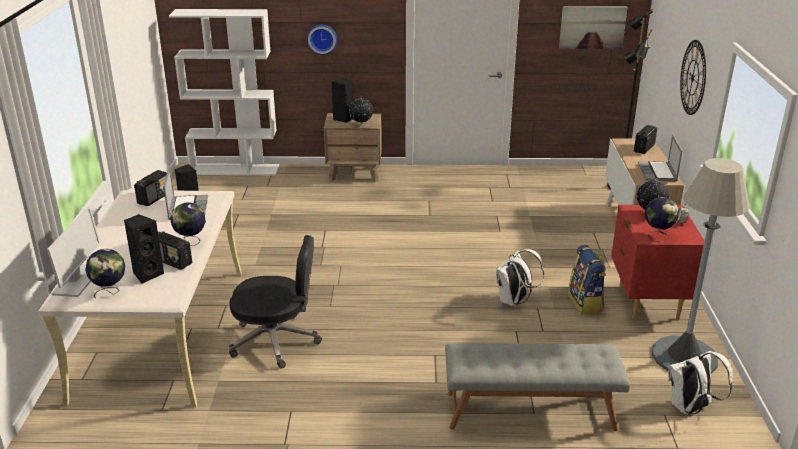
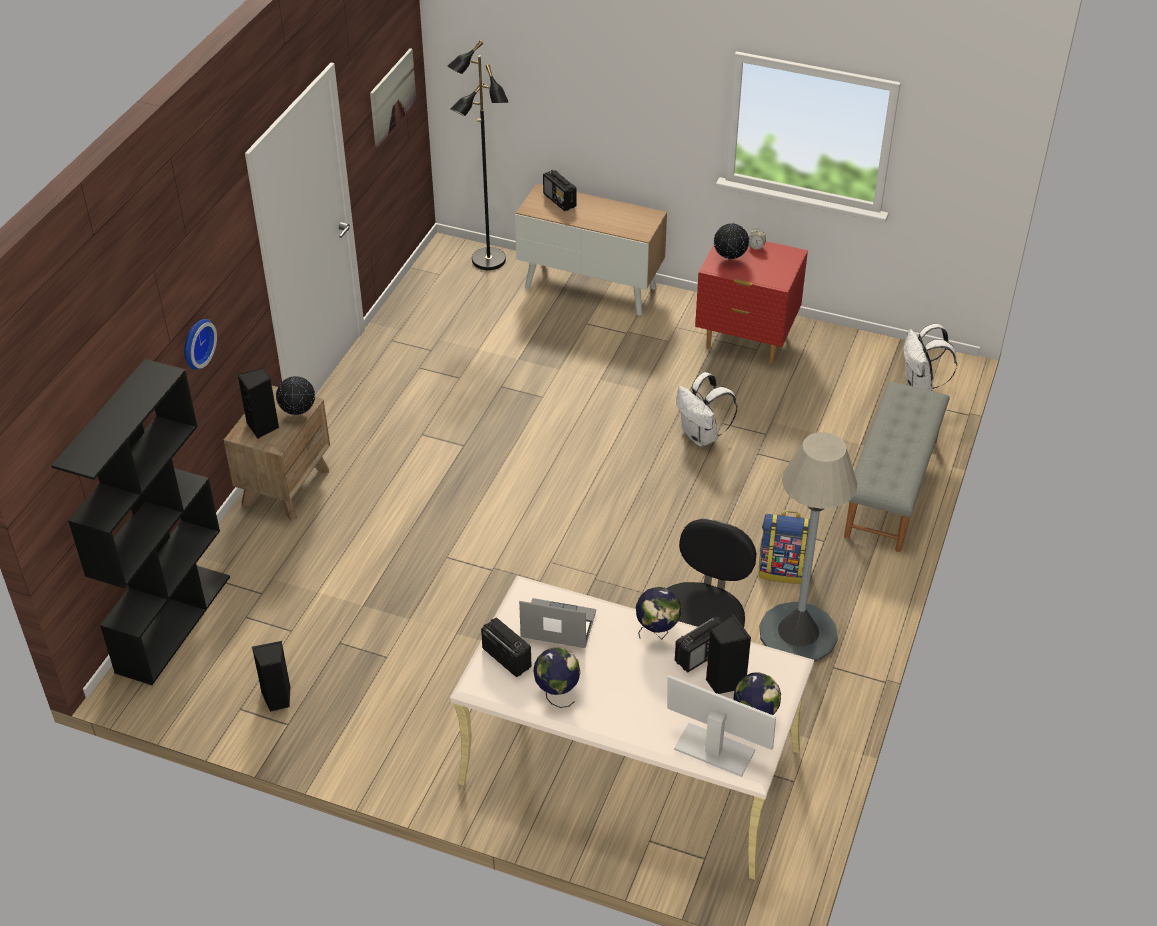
camera: 70 degrees left, 15 degrees up
(235, 169) = (173, 623): white bookcase -> black bookcase
(585, 303) = (729, 385): backpack -> backpack (784, 570)
(658, 173) = (628, 216): laptop -> none
(658, 235) = (776, 272): globe -> globe (557, 693)
(684, 357) = (846, 356): grey floor lamp -> grey floor lamp (798, 633)
(693, 77) = (631, 99): wall clock -> none

